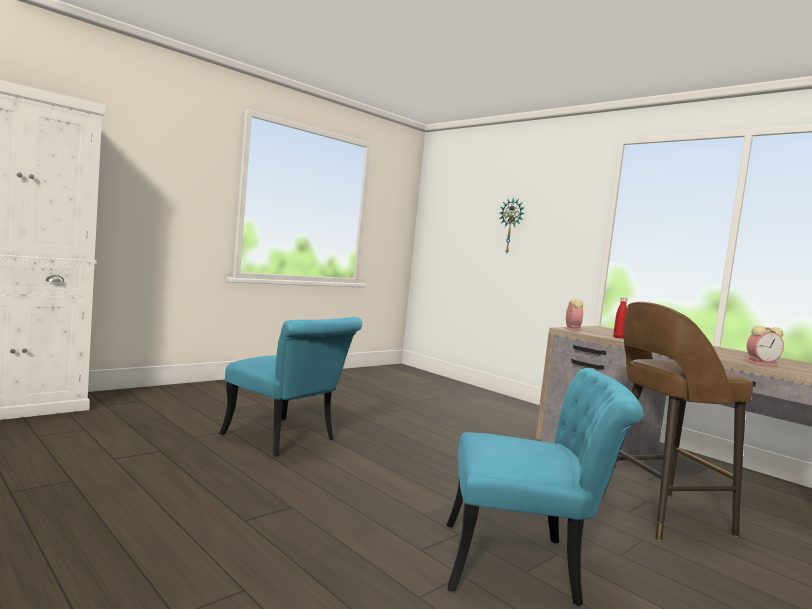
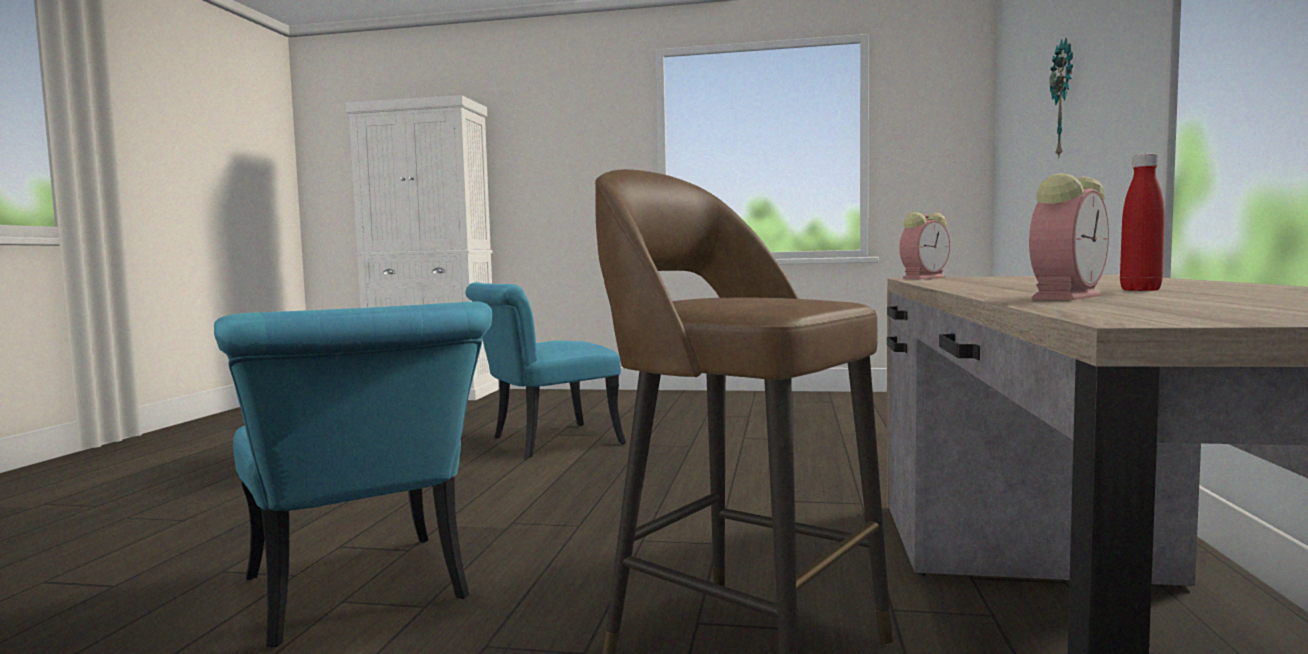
camera: 55 degrees right, 0 degrees up
(287, 440) = (543, 443): turquoise chair -> turquoise chair turned 60 degrees clockwise
(618, 337) = (957, 281): red bottle -> red bottle (1140, 290)
(762, 364) = (1066, 297): alarm clock -> alarm clock turned 90 degrees counterclockwise

